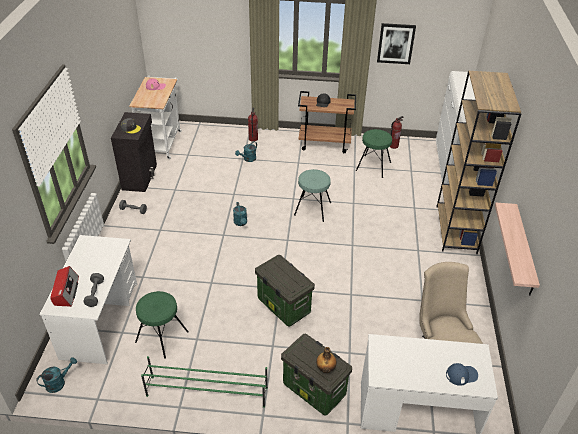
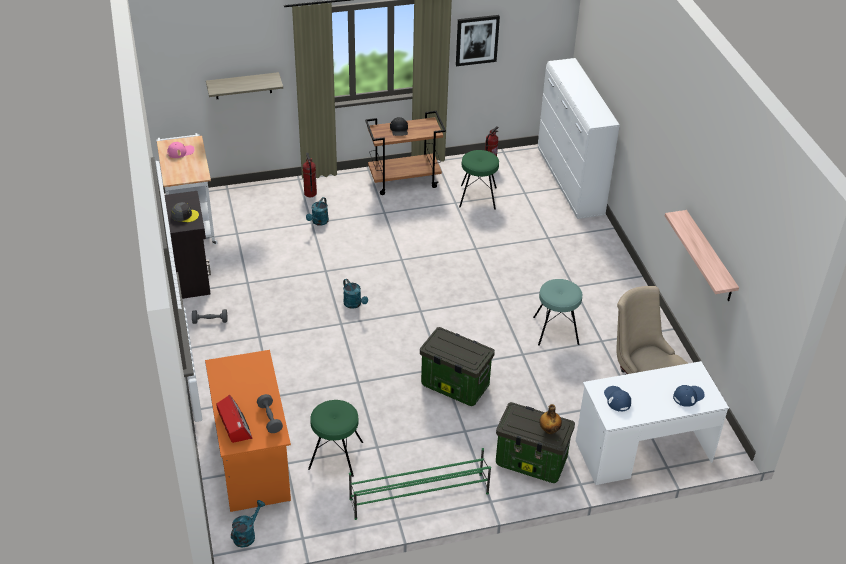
camera: 20 degrees left, 0 degrees up
(100, 320) = (251, 457): white desk -> orange desk
(213, 48) = (243, 86): none -> shelf
(312, 209) = (431, 267): turquoise stool -> turquoise stool (555, 330)
(392, 359) = (617, 399): none -> blue cap
(456, 229) = (605, 253): brown bookcase -> none

